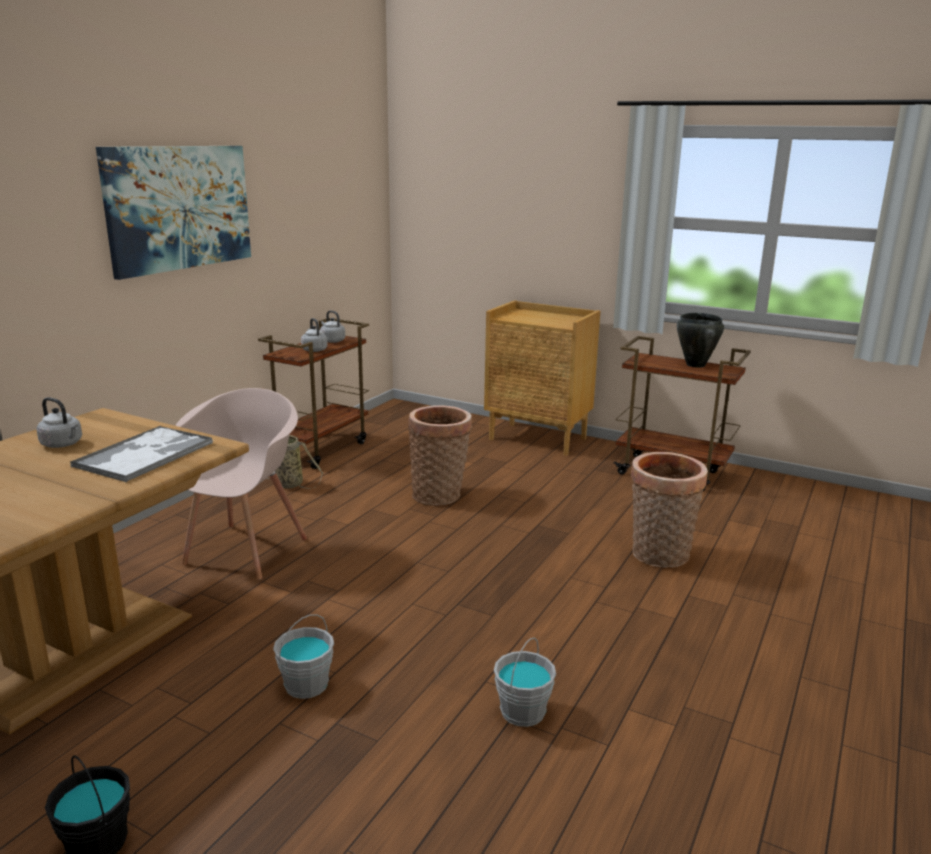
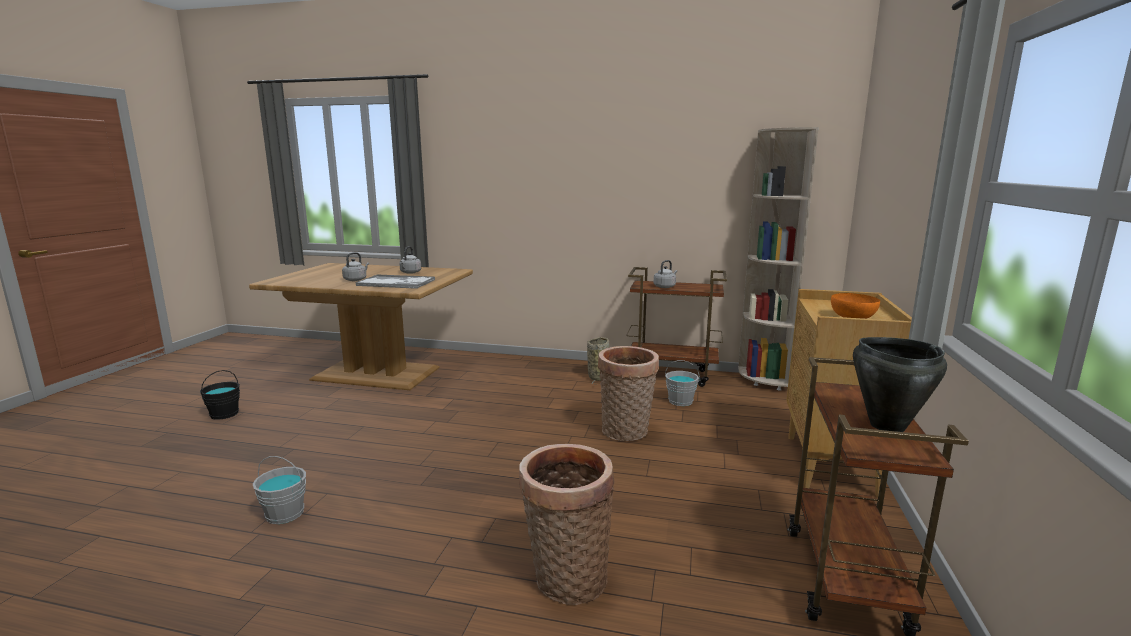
camera: 75 degrees right, 5 degrees down
(179, 208) = (576, 160): picture -> none
(246, 550) = (492, 386): beige chair -> none
(306, 684) = (335, 433): grey bucket -> grey bucket (680, 401)
(332, 341) = (698, 287): grey kettle -> grey kettle (356, 279)
(377, 419) = (763, 382): none -> beige bookcase
(554, 320) = (852, 317): none -> orange bowl

